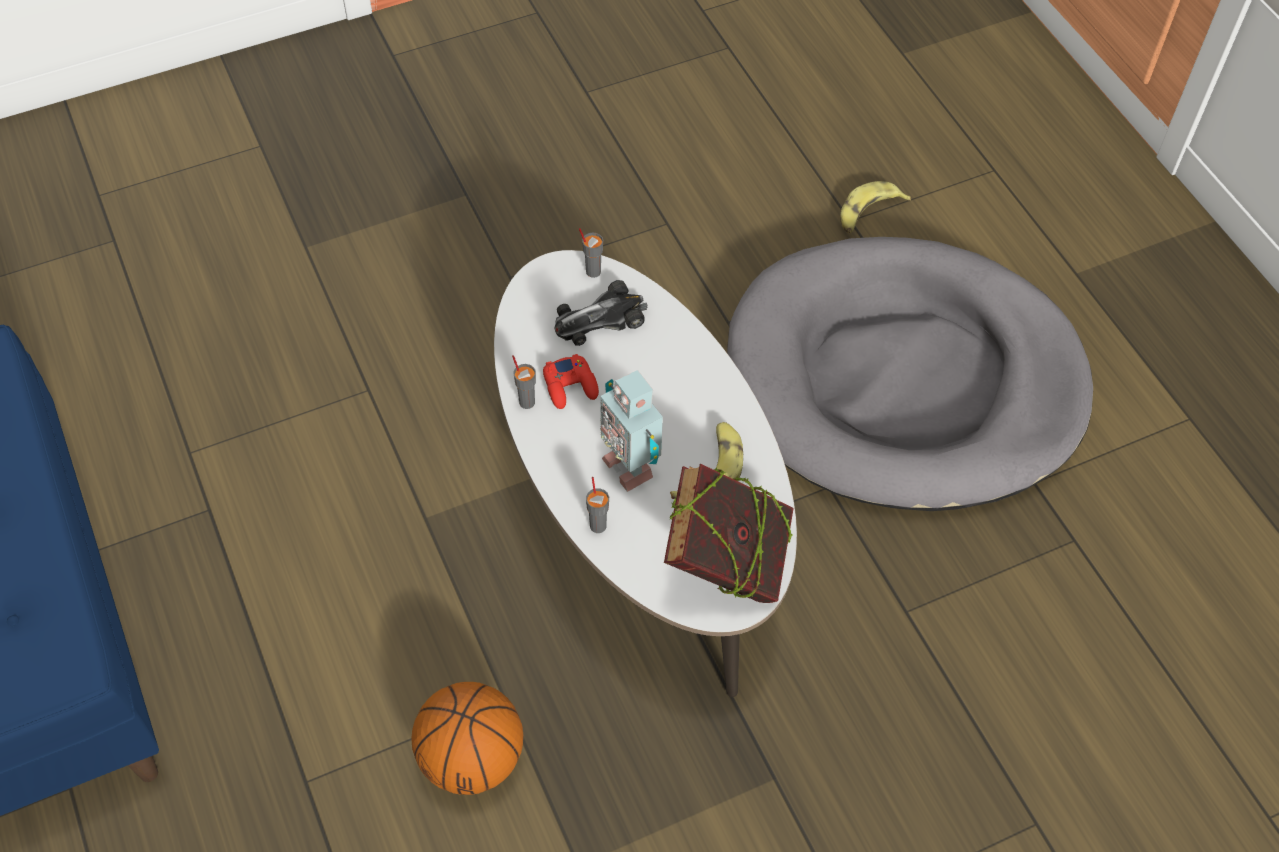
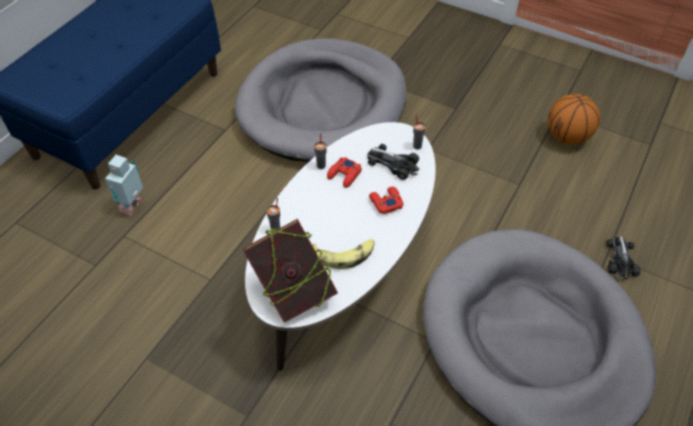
camera: 55 degrees right, 5 degrees down
(291, 345) = (323, 105): none -> grey dog bed
(471, 759) = (172, 285): basketball -> basketball (567, 137)
(630, 465) = (320, 221): toy robot -> toy robot (133, 205)
(661, 370) = (385, 202): none -> red game controller
(868, 213) = (620, 260): banana -> toy car

